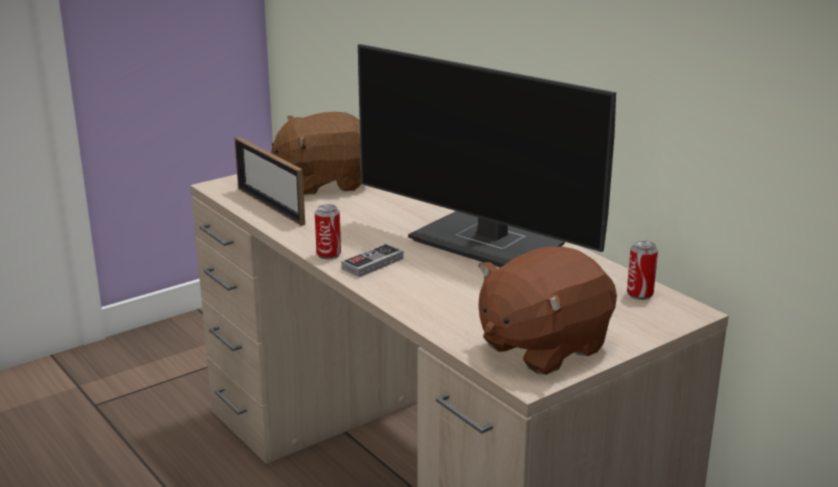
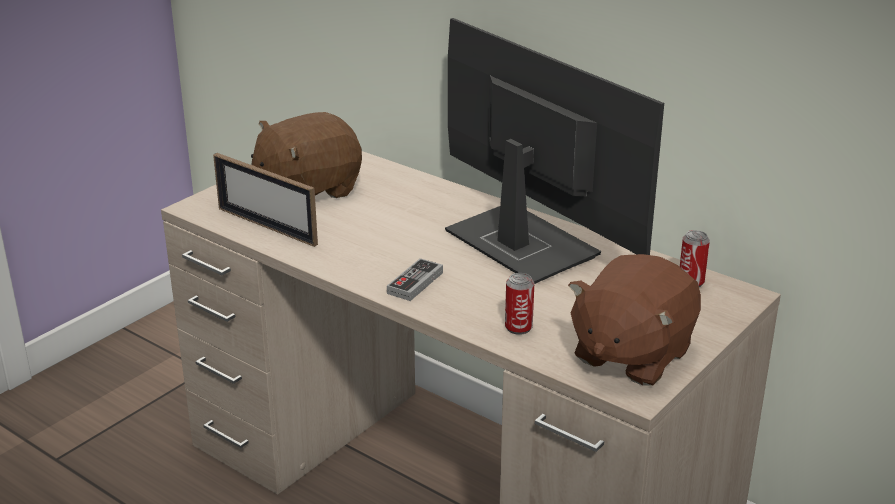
camera: 15 degrees left, 5 degrees up
(328, 254) = (363, 278): can -> can (518, 328)
(489, 244) = (518, 243): monitor -> monitor turned 150 degrees counterclockwise

